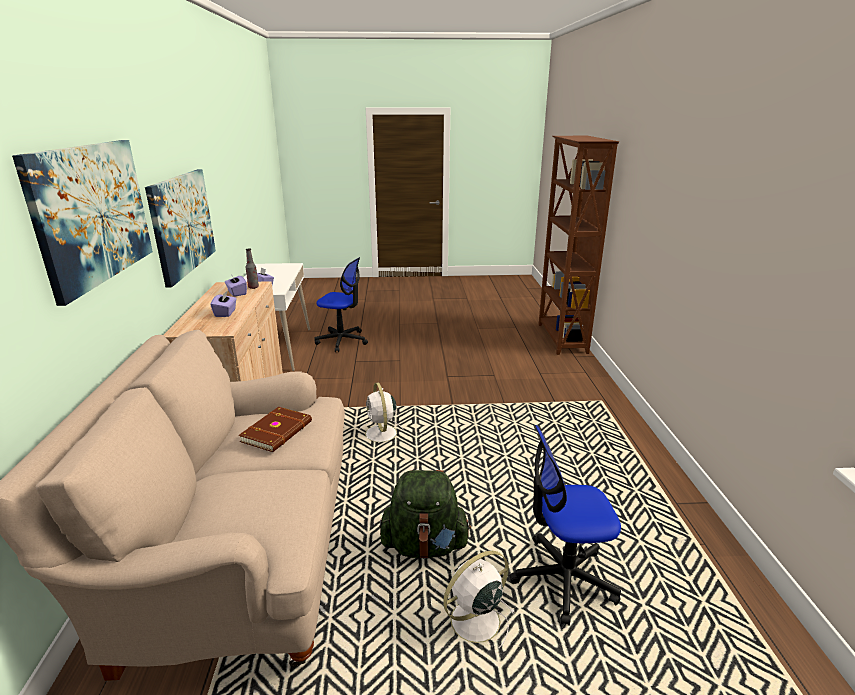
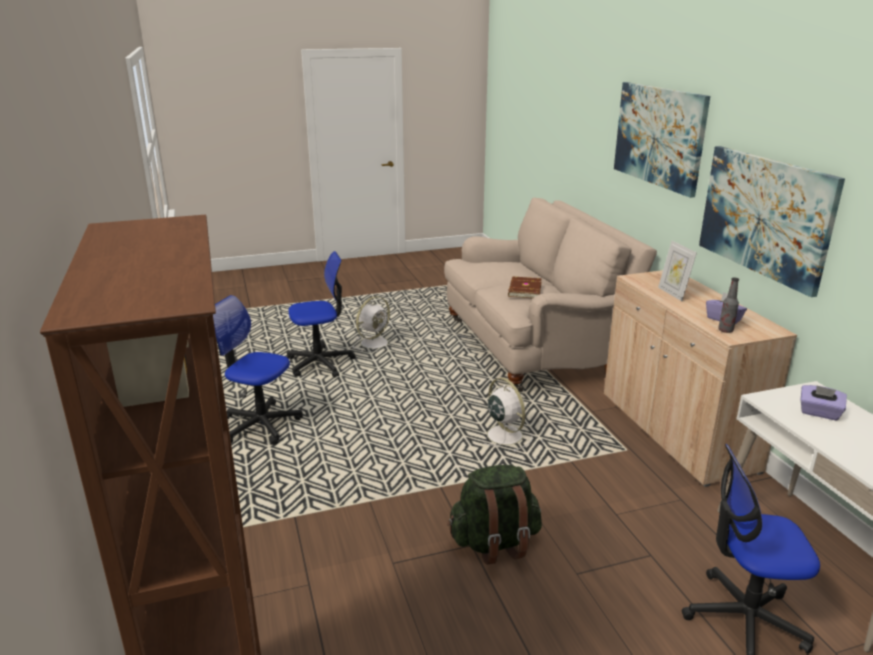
camera: 165 degrees right, 0 degrees up
(225, 313) = (673, 293): purple tissue box -> picture frame
(424, 545) = (416, 365): green backpack -> green backpack (495, 543)
(610, 480) = (260, 425): none -> office chair

